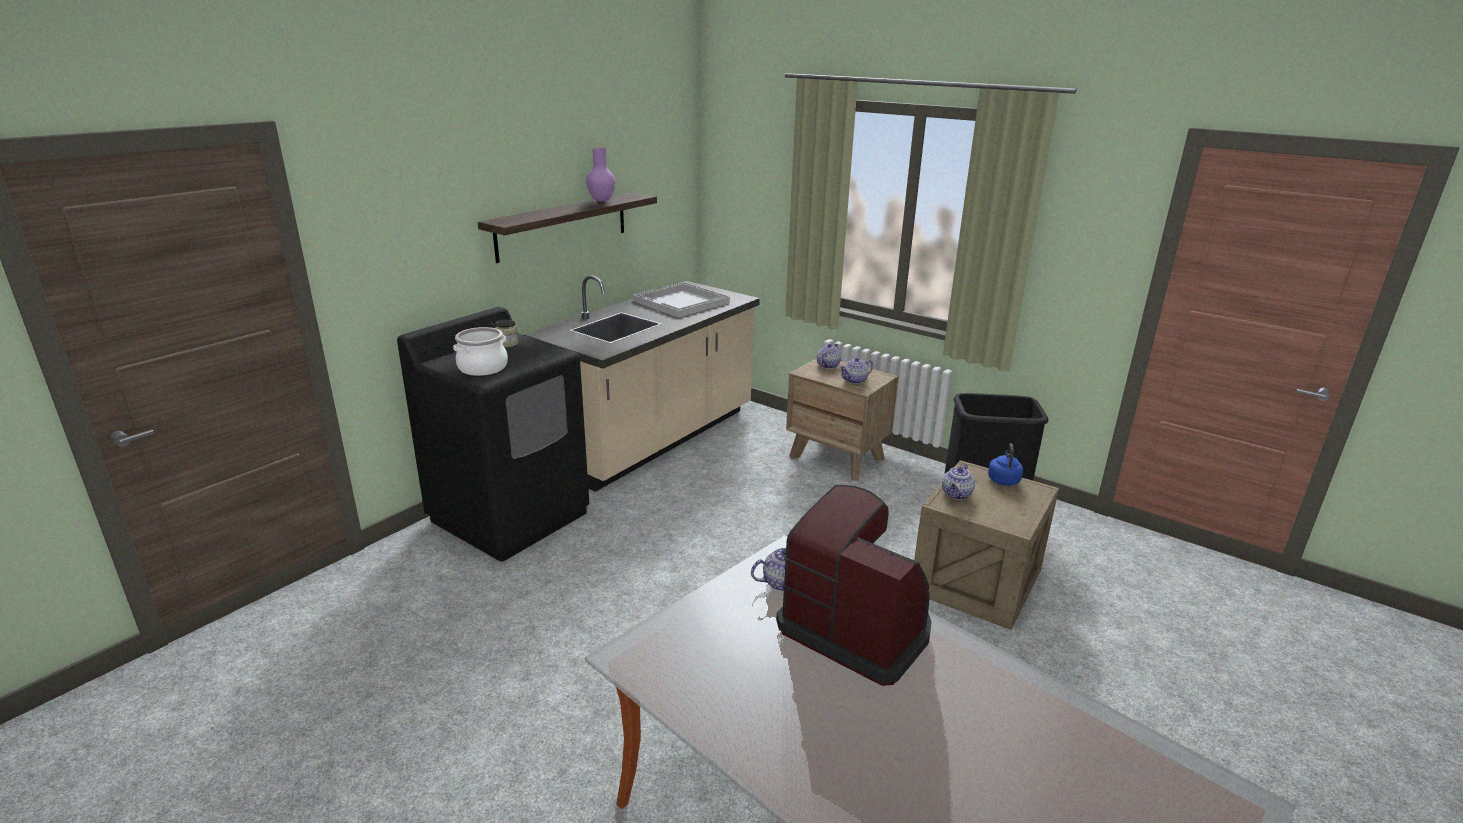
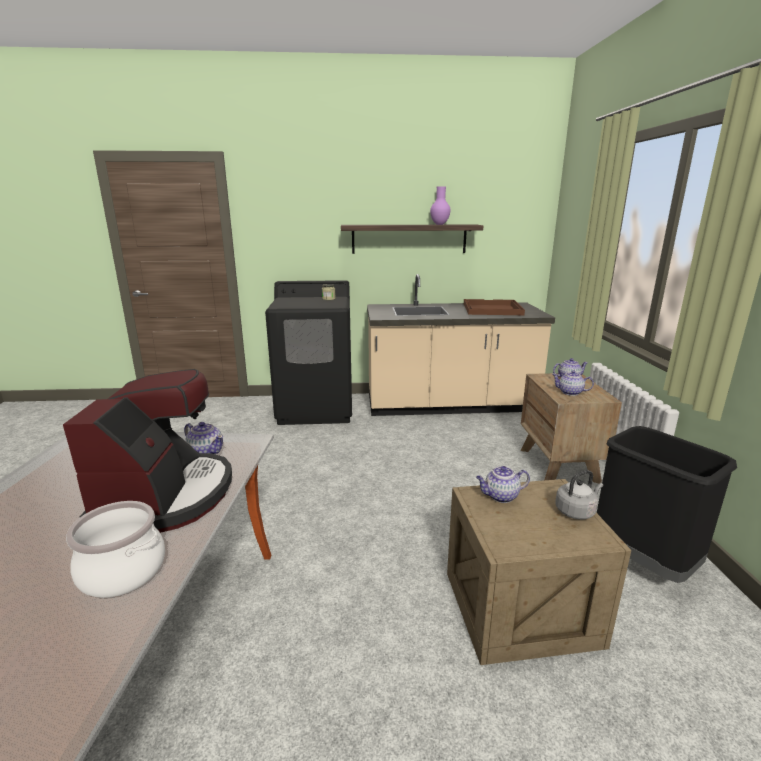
camera: 50 degrees right, 5 degrees down
(483, 368) = (291, 303): cooking pot -> cooking pot (122, 572)
(681, 302) = (491, 309): white tray -> brown tray
(1003, 479) = (576, 511): blue kettle -> grey kettle

